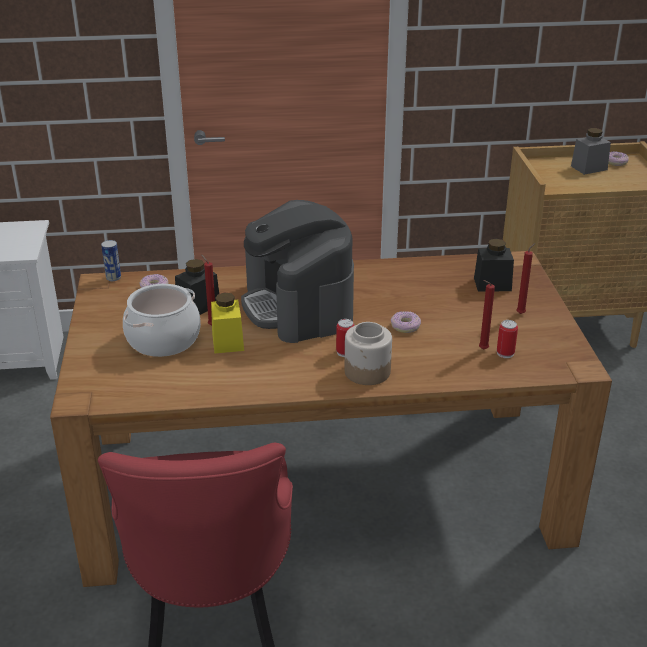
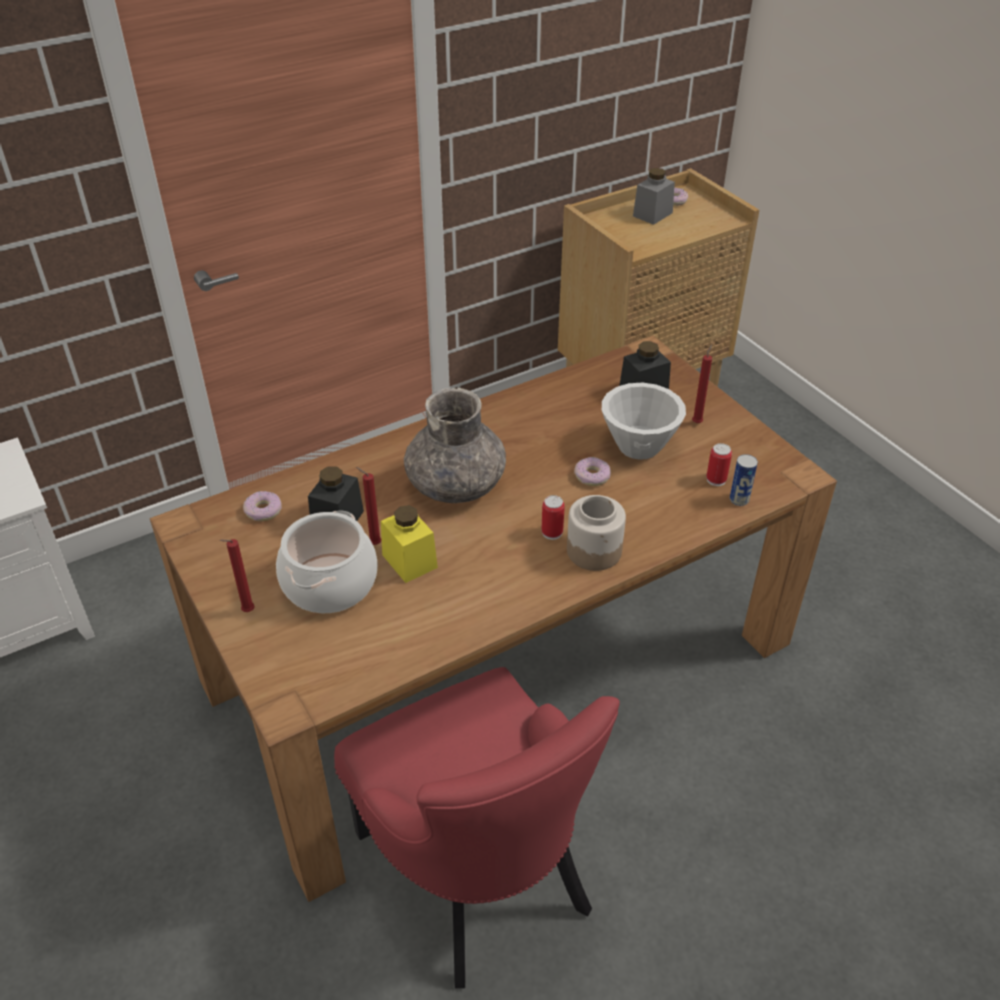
camera: 25 degrees left, 10 degrees up
(113, 278) = (199, 511): can -> can (739, 500)
(298, 306) = (456, 485): coffee machine -> grey vase
(460, 317) = (639, 446): none -> white bowl
(481, 349) = (690, 482): red candle -> red candle (246, 612)

